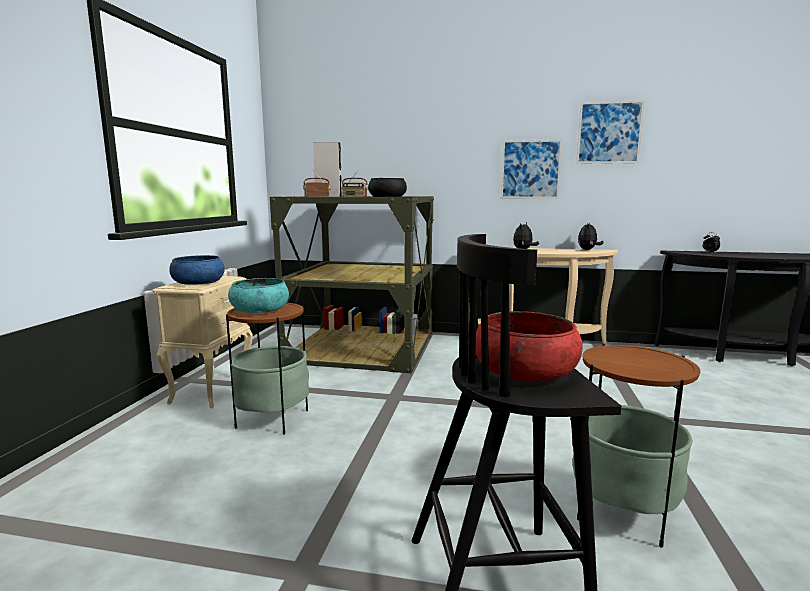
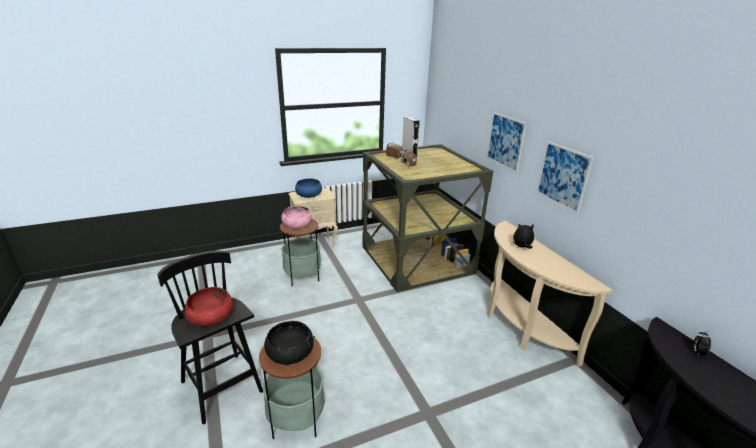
camera: 55 degrees right, 15 degrees up
(260, 309) = (297, 224): turquoise bowl -> pink bowl
(387, 197) = (445, 166): black bowl -> black bowl (290, 352)
(588, 250) = (579, 275): plush toy -> none
(609, 132) = (638, 166): picture -> picture (505, 141)

